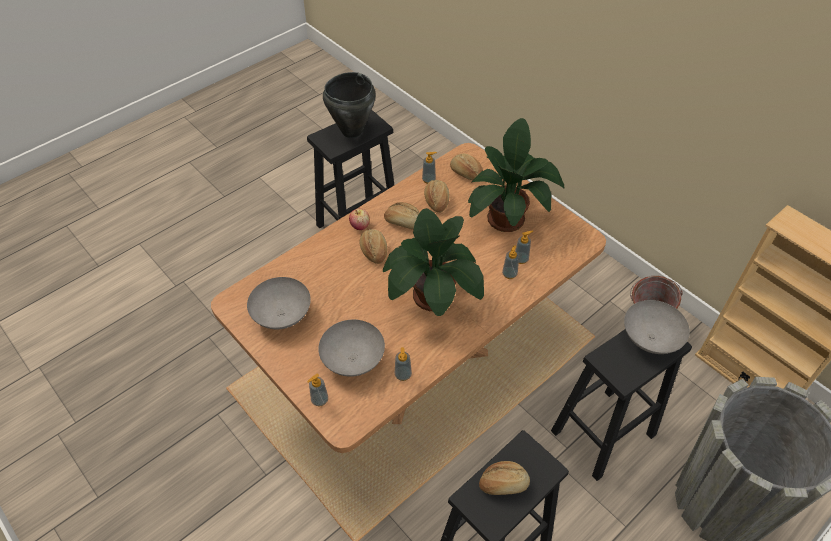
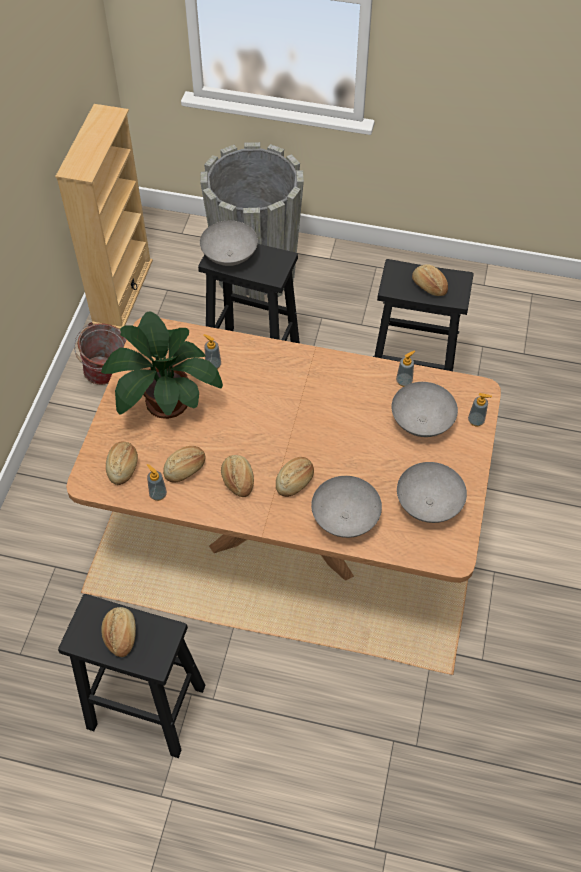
camera: 125 degrees left, 5 degrees up
(318, 261) = (345, 519): none -> grey bowl
(351, 131) = (120, 635): black cooking pot -> bread
(360, 226) = (272, 514): apple -> none
(432, 298) = (311, 404): potted plant -> none
(509, 274) = (238, 365): soap dispenser -> none

